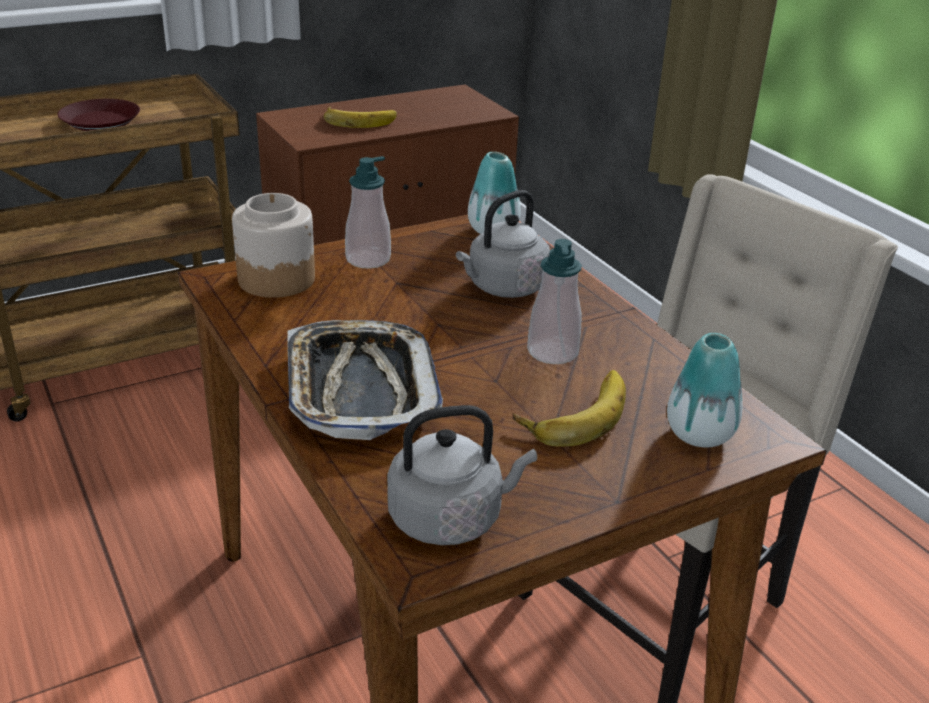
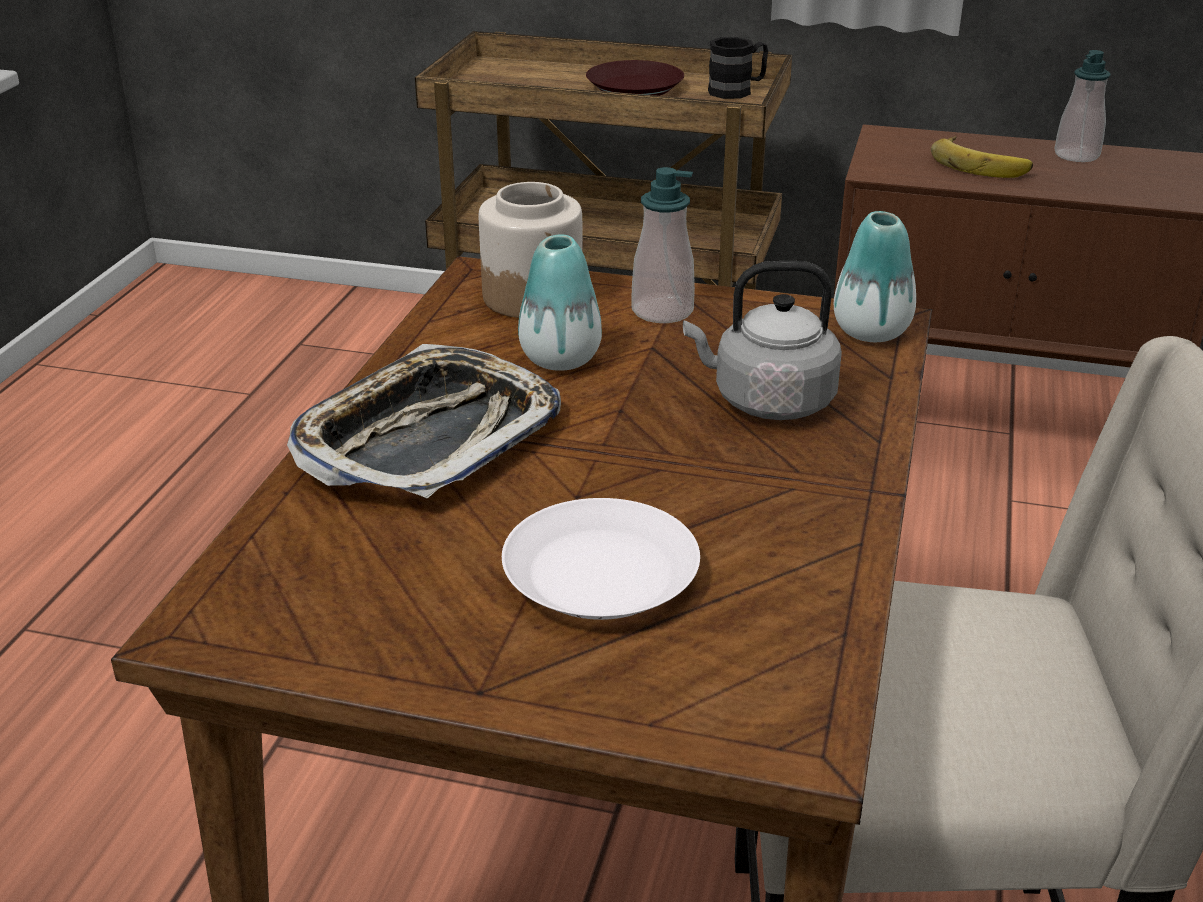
camera: 45 degrees right, 0 degrees up
(177, 107) = (737, 90): none -> black mug
(451, 518) = (291, 605): grey kettle -> none
(552, 352) = (697, 497): soap dispenser -> soap dispenser (1076, 155)
(573, 413) = (601, 573): banana -> white plate
(699, 434) = (712, 680): vase -> vase (560, 359)

